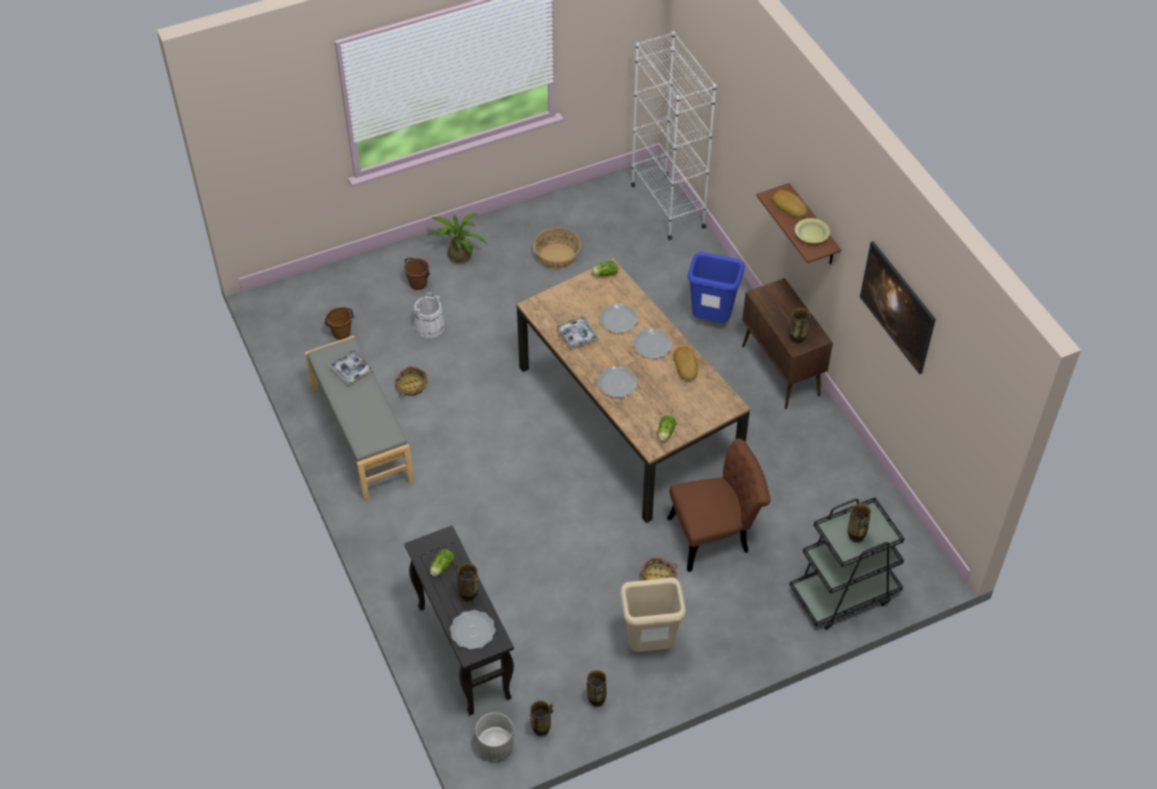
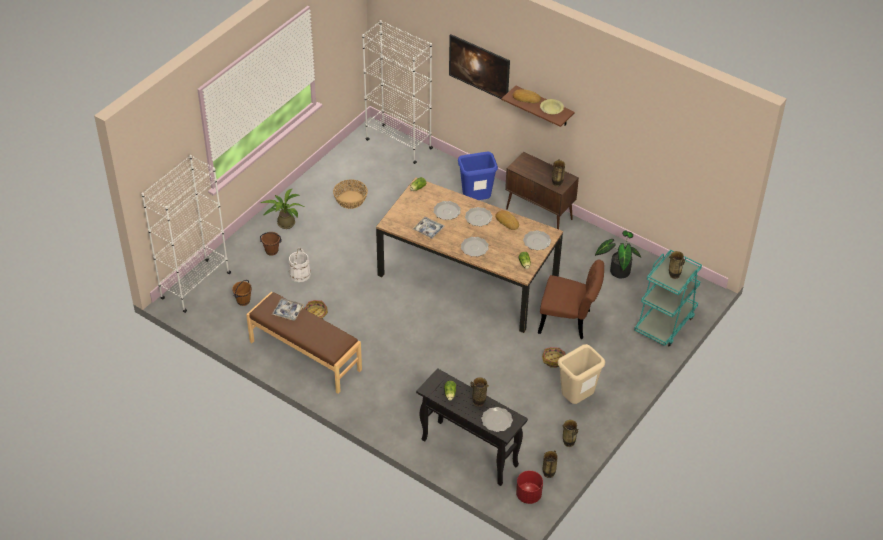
camera: 30 degrees left, 5 degrees down
(302, 292) = (195, 286): none -> white bookcase
(360, 434) = (305, 356): grey bench -> brown bench
(496, 745) = (528, 495): grey planter -> red planter
(705, 409) = (537, 241): none -> plate
(716, 535) = (569, 322): brown chair -> brown chair turned 60 degrees clockwise
(831, 491) = (618, 270): none -> potted plant
(843, 594) = (665, 323): black cart -> turquoise cart
(894, 320) = (632, 140): picture -> picture (479, 77)

